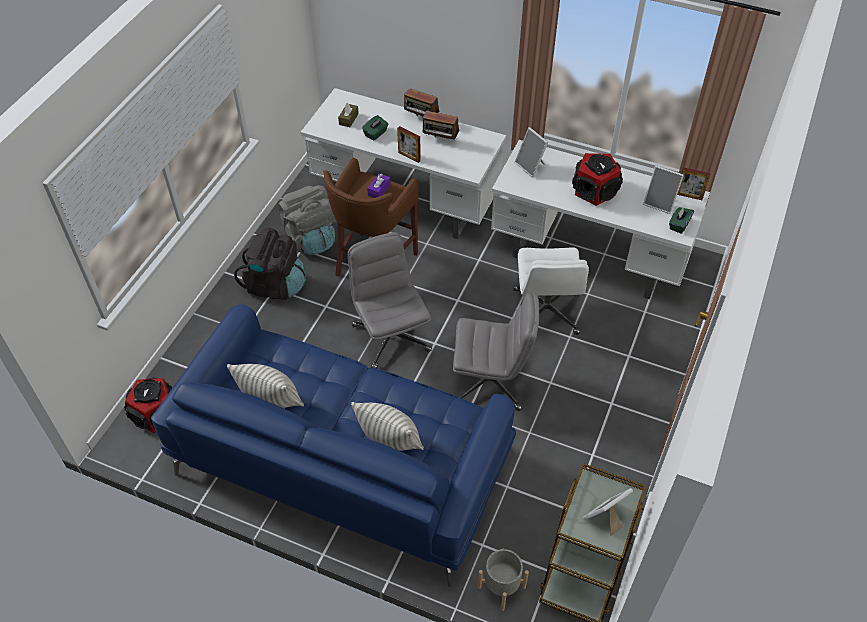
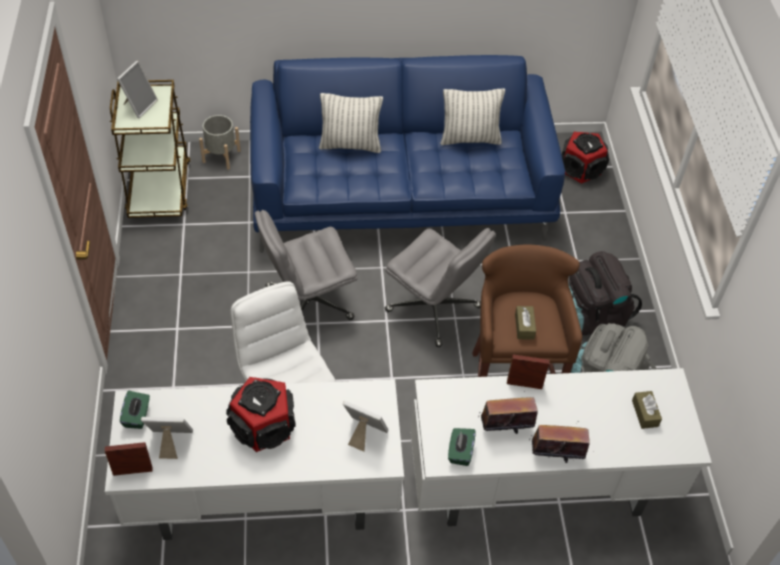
camera: 150 degrees right, 0 degrees up
(376, 134) = (592, 404): green tissue box -> green tissue box (460, 452)
(379, 190) = (524, 326): purple tissue box -> brown tissue box

